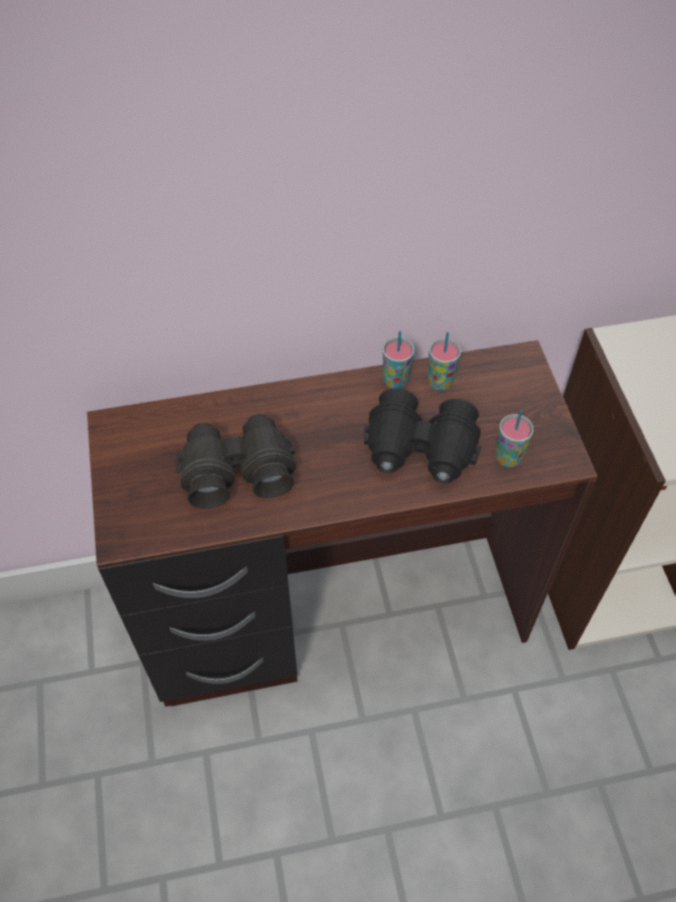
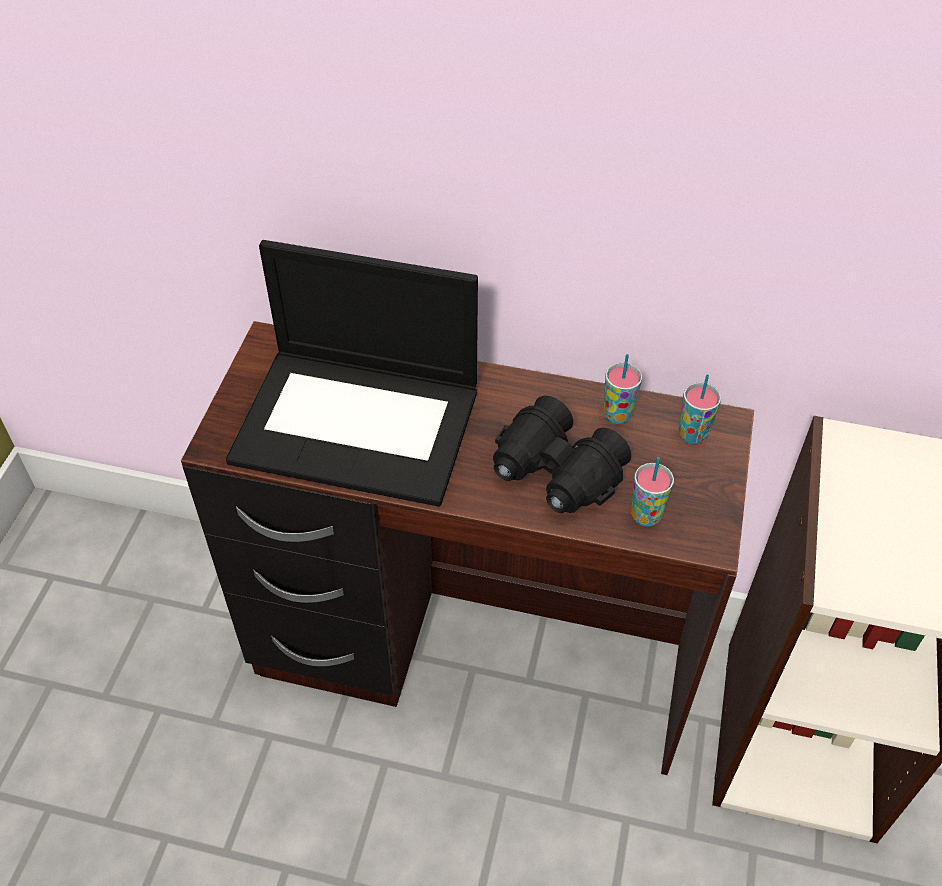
camera: 25 degrees right, 5 degrees down
(237, 470) = (360, 424): black binoculars -> laptop
(395, 382) = (570, 397): cup -> cup (692, 435)

